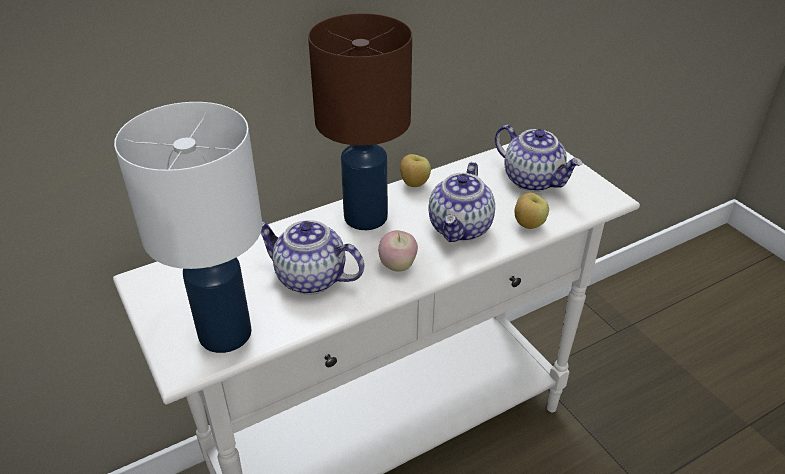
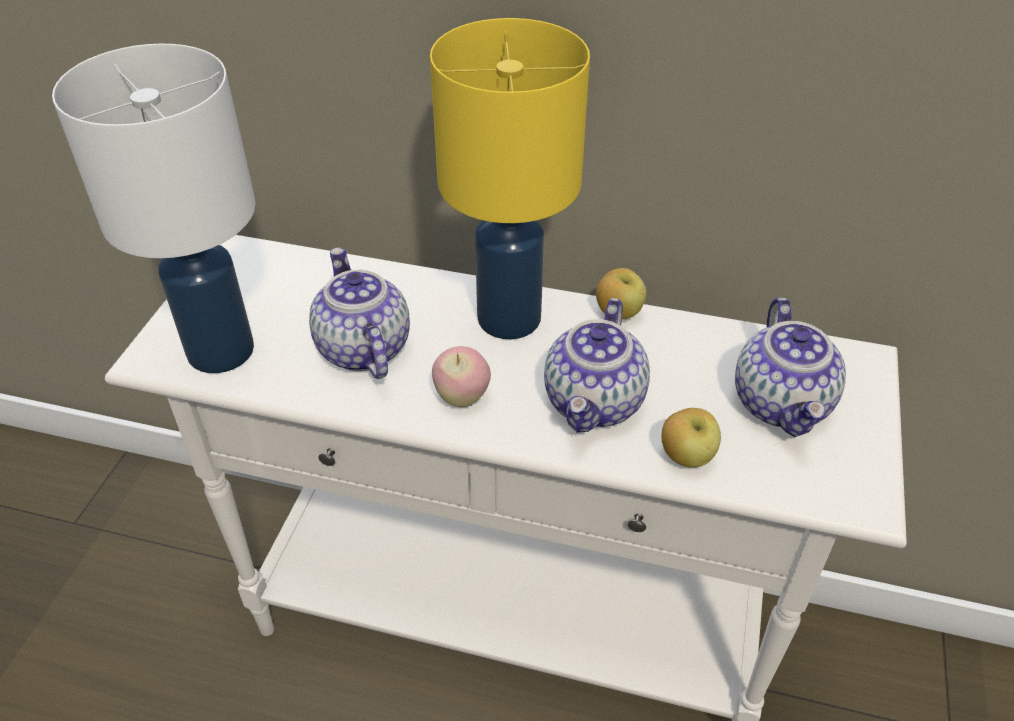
camera: 45 degrees right, 5 degrees up
(367, 217) = (510, 319): brown table lamp -> yellow table lamp
(461, 228) = (595, 403): teapot -> teapot turned 45 degrees counterclockwise

